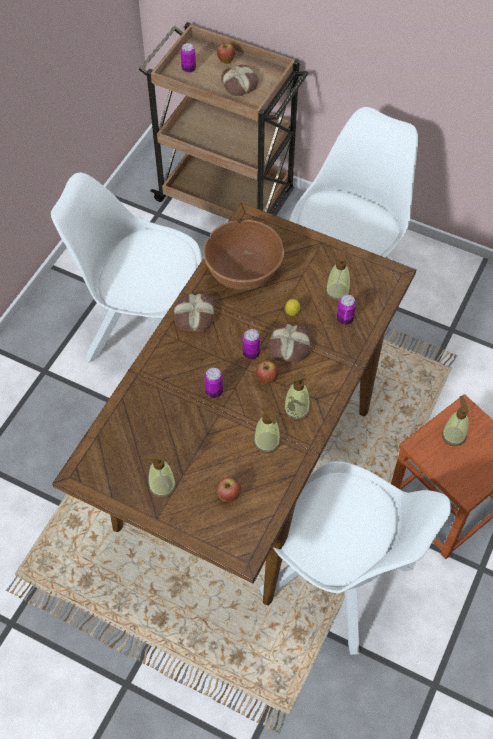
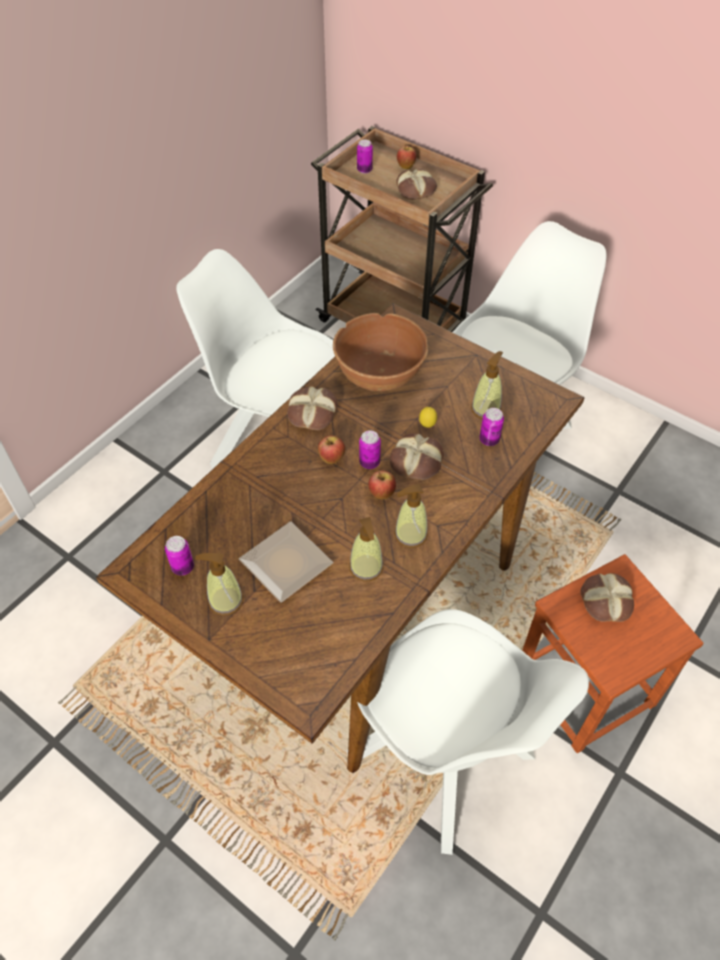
camera: 10 degrees right, 5 degrees down
(203, 451) = (286, 567): none -> plate
(214, 391) = (315, 499): can -> can (183, 567)
(228, 495) = (304, 625): apple -> apple (331, 459)
(453, 435) = (605, 601): soap dispenser -> bread

